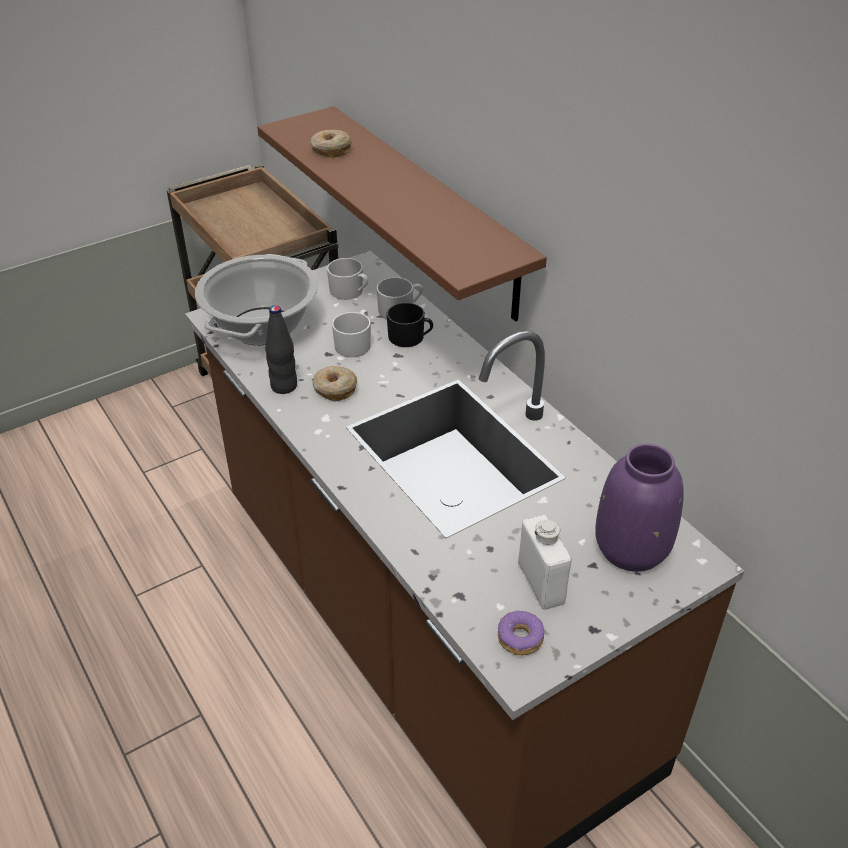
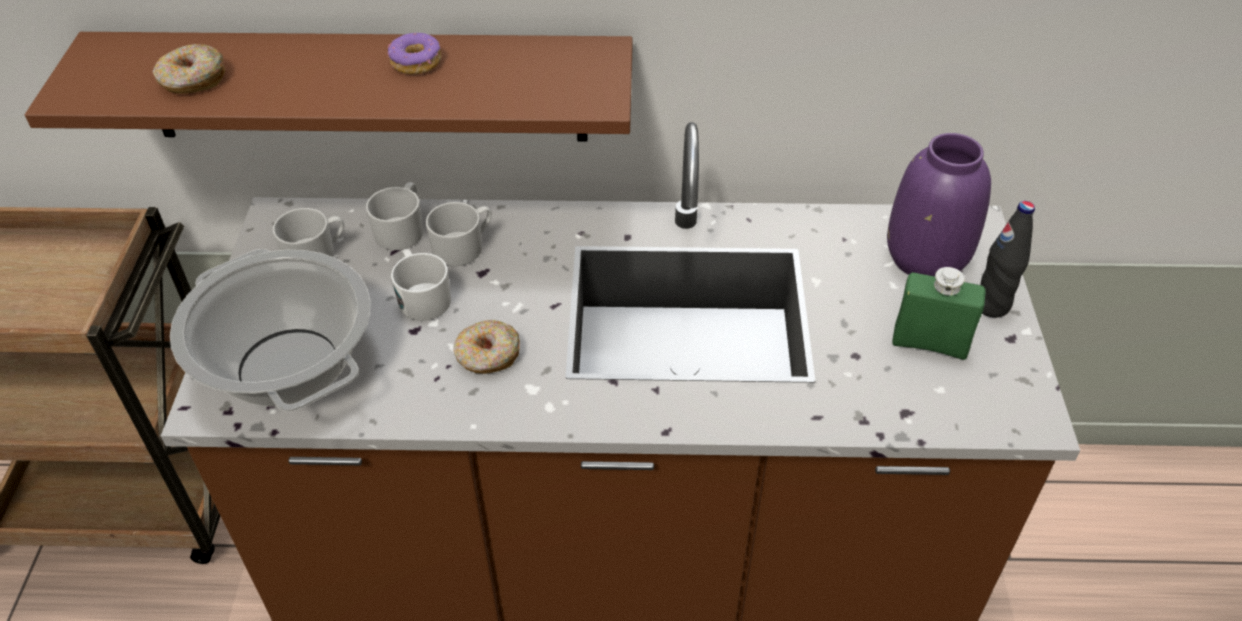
camera: 55 degrees left, 5 degrees up
(284, 386) = (434, 400): black bottle -> black bottle (991, 305)
(410, 338) = (463, 247): black mug -> white mug
(520, 638) = (992, 397): donut -> donut (416, 62)
(541, 583) = (929, 343): white bottle -> green bottle

